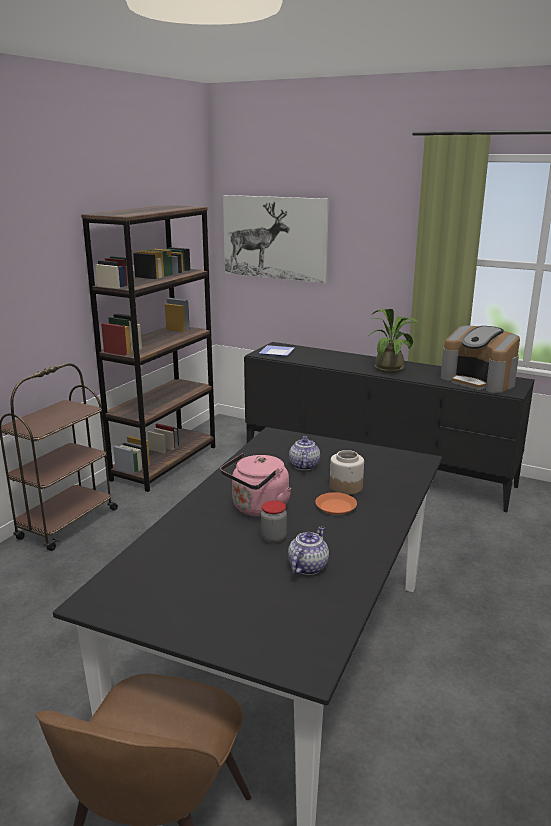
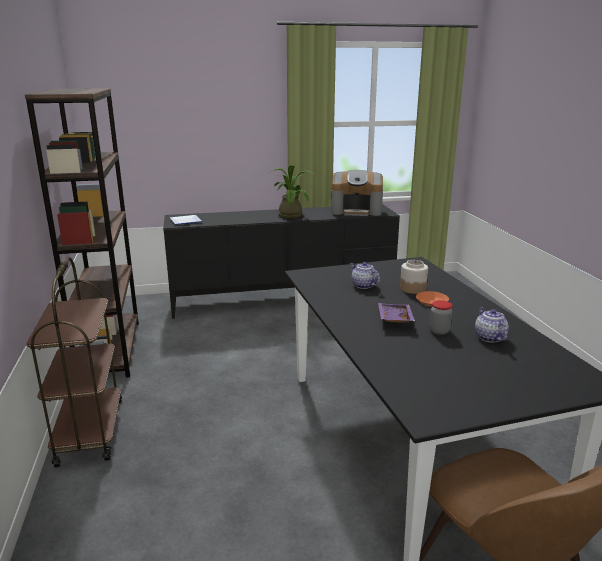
camera: 40 degrees left, 0 degrees up
(258, 509) = (393, 319): pink kettle -> purple tray
(274, 238) = (148, 119): picture -> none

